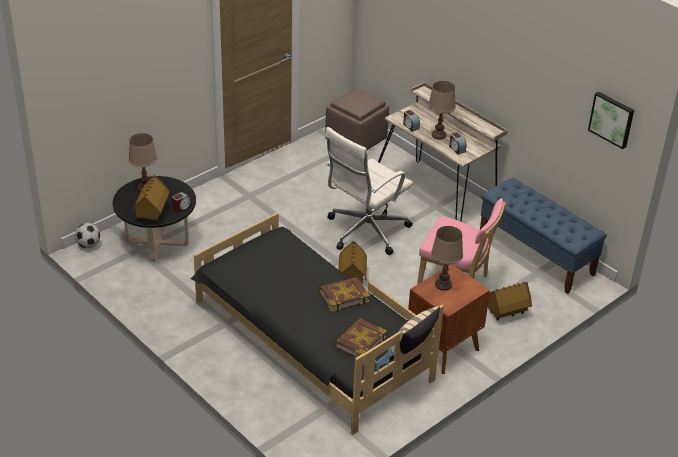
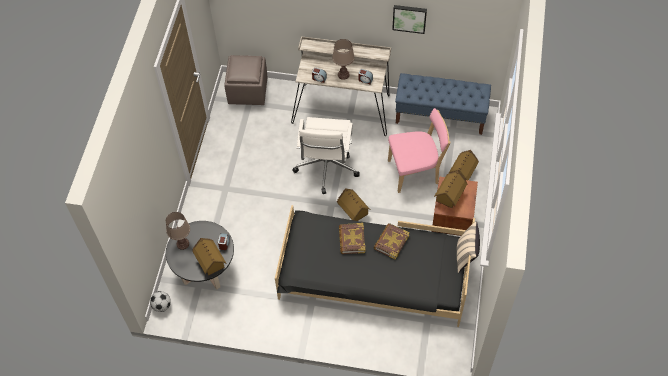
camera: 35 degrees left, 20 degrees up
(360, 342) = (431, 270): book -> book (351, 240)
(443, 284) = (449, 196): brown table lamp -> toy house
(612, 119) = (485, 19): picture -> picture (409, 18)

